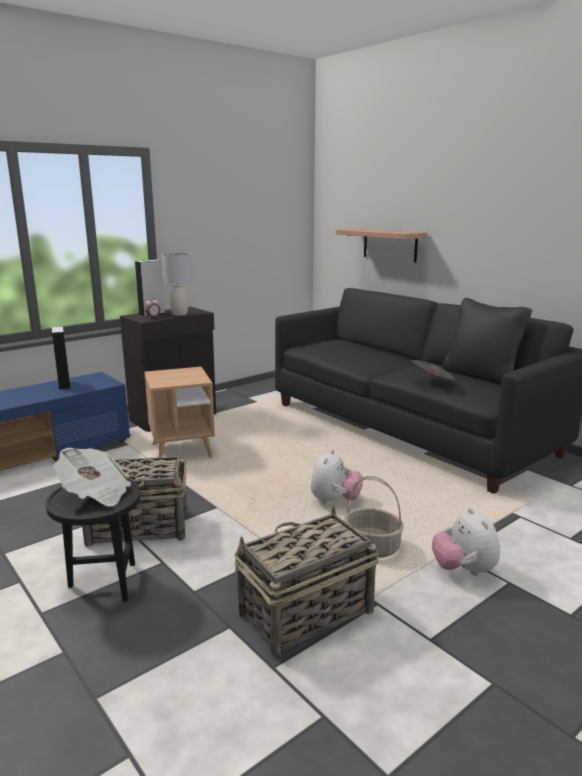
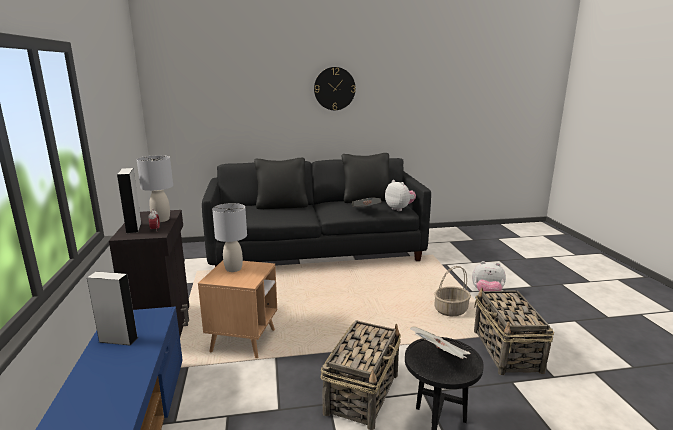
camera: 60 degrees left, 0 degrees up
(183, 373) = (234, 268): none -> grey table lamp
(334, 501) = (389, 304): plush toy -> plush toy (399, 209)
(379, 352) = (282, 206): none -> black pillow
(390, 245) = (241, 125): shelf -> none
(502, 200) = (334, 88): none -> wall clock

